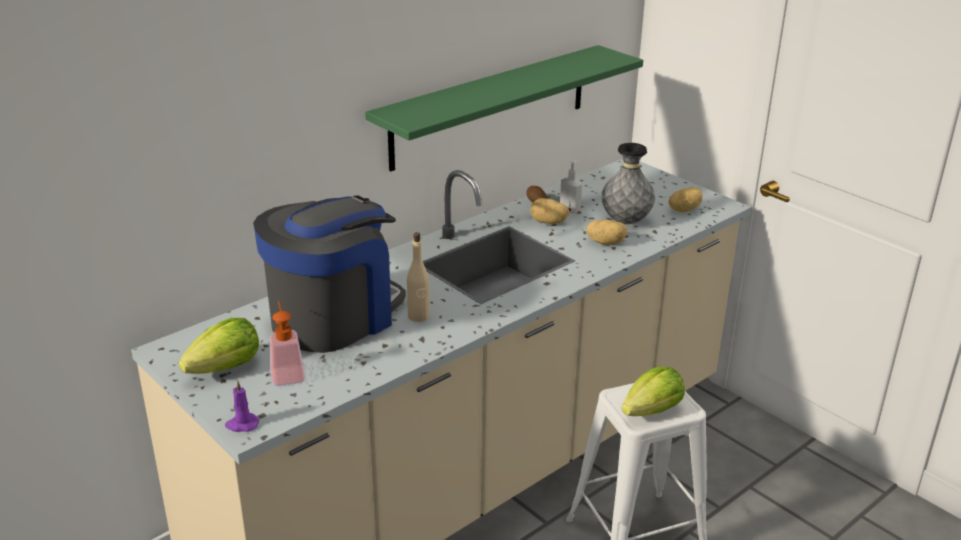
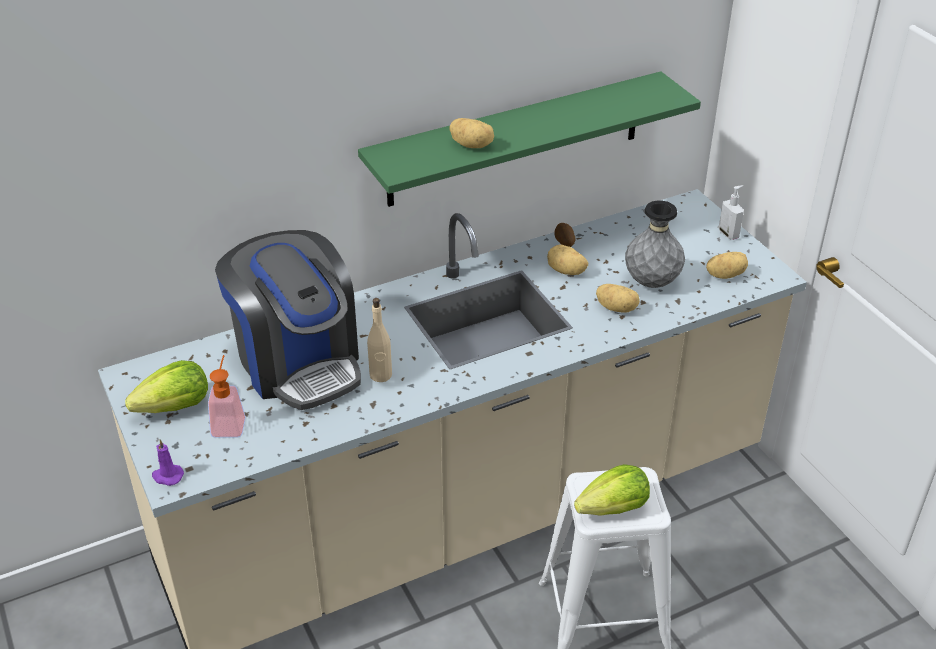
camera: 15 degrees right, 10 degrees up
(334, 317) = (298, 362): coffee machine -> coffee machine turned 90 degrees clockwise
(468, 100) = (472, 145): none -> potato
(570, 209) = (597, 257): soap dispenser -> soap dispenser (729, 234)

